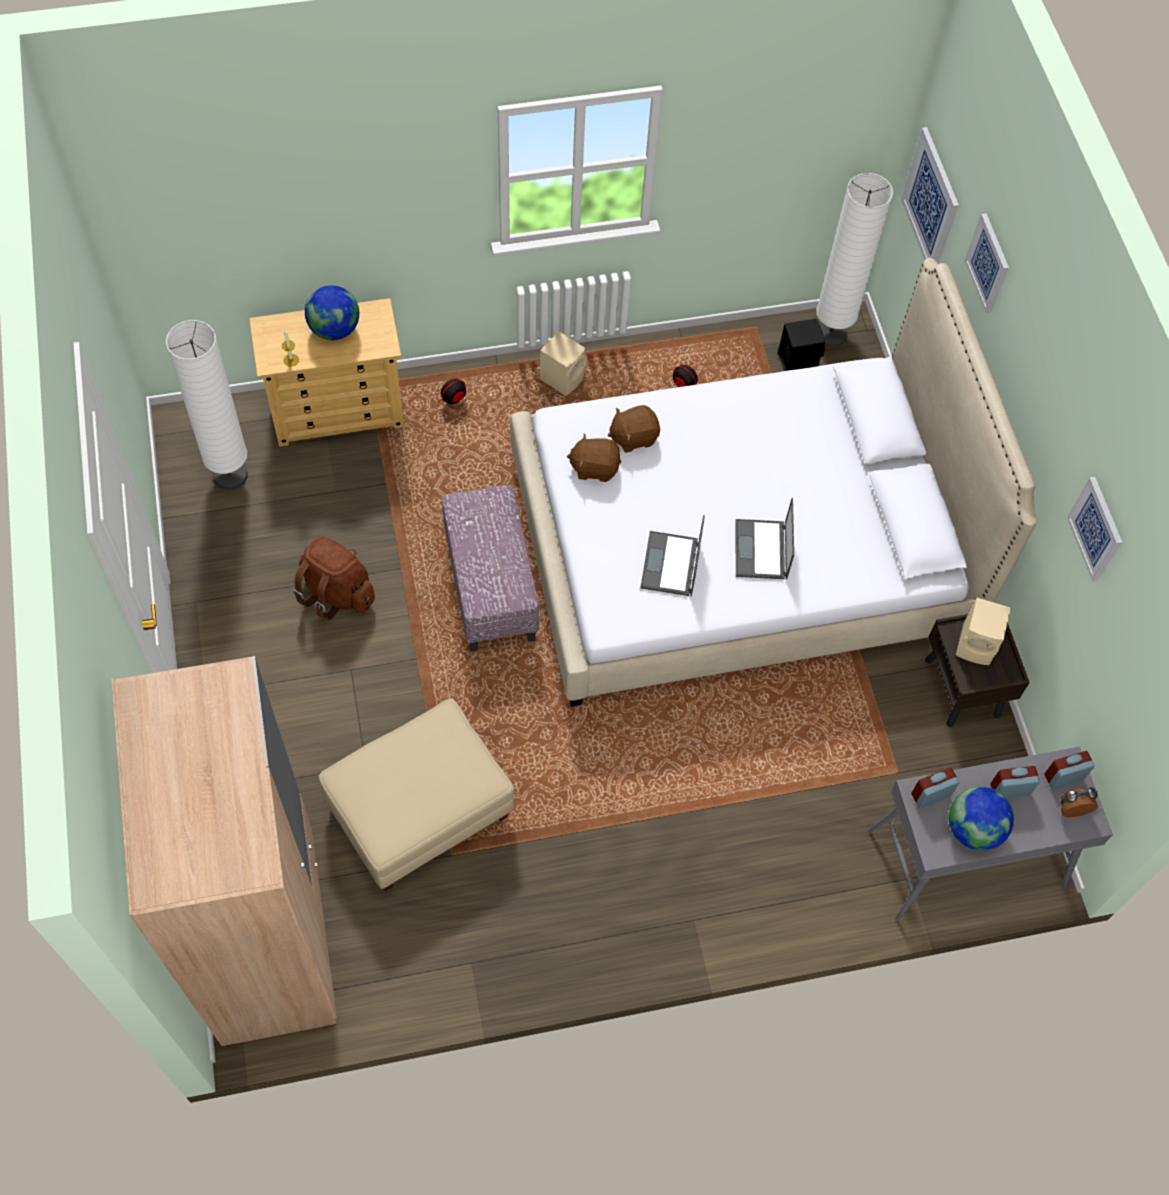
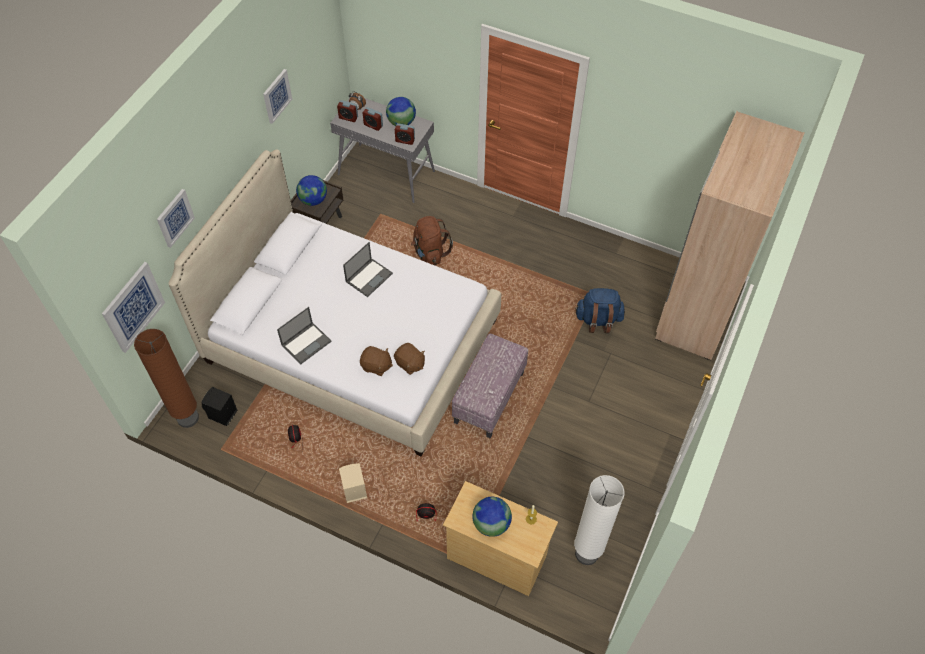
camera: 140 degrees left, 5 degrees down
(337, 592) = (570, 444): brown backpack -> brown backpack (430, 253)
(419, 810) = (598, 320): beige ottoman -> blue backpack
(670, 565) = (417, 296): laptop -> laptop (306, 343)
(831, 334) = (188, 418): white floor lamp -> brown floor lamp
(977, 645) = (313, 200): beige speaker -> globe

